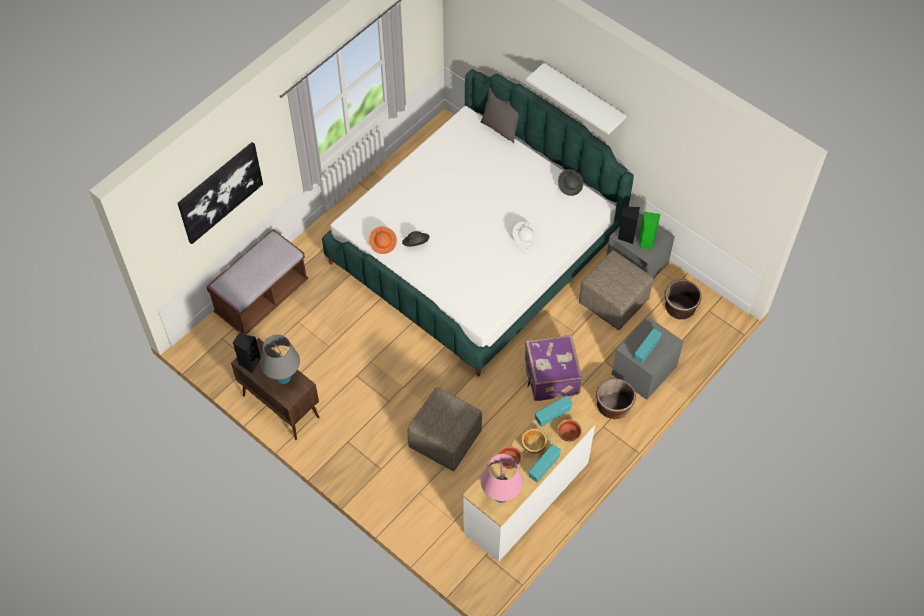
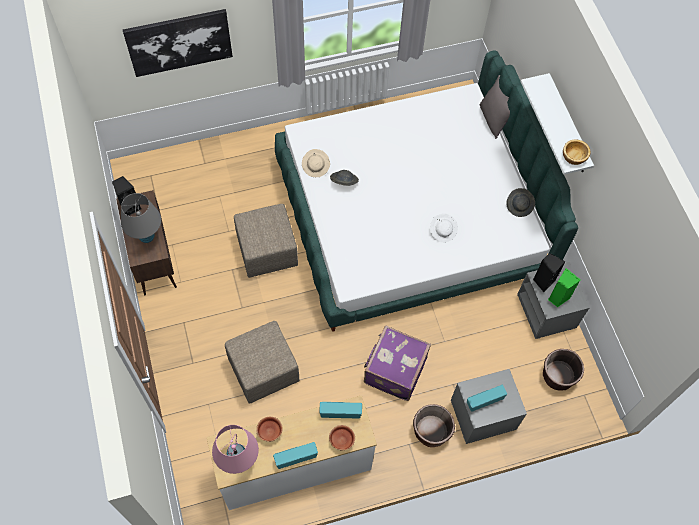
camera: 30 degrees right, 5 degrees up
(262, 298) = (206, 159): brown bench -> none
(383, 244) = (316, 167): orange hat -> beige hat
(533, 445) = (302, 431): bowl -> bowl (573, 157)
(614, 302) = (500, 335): beige ottoman -> beige ottoman (268, 251)

